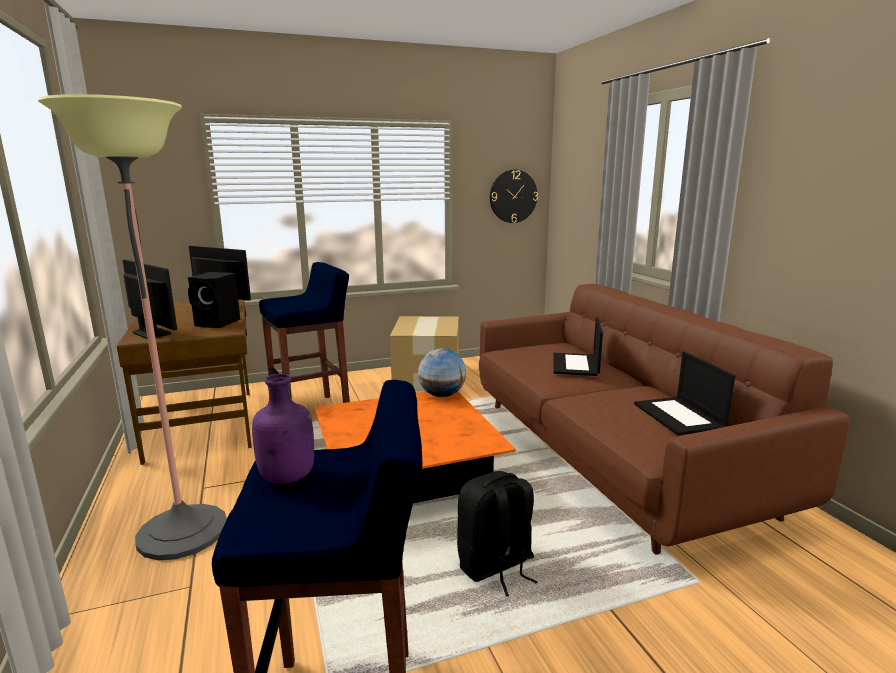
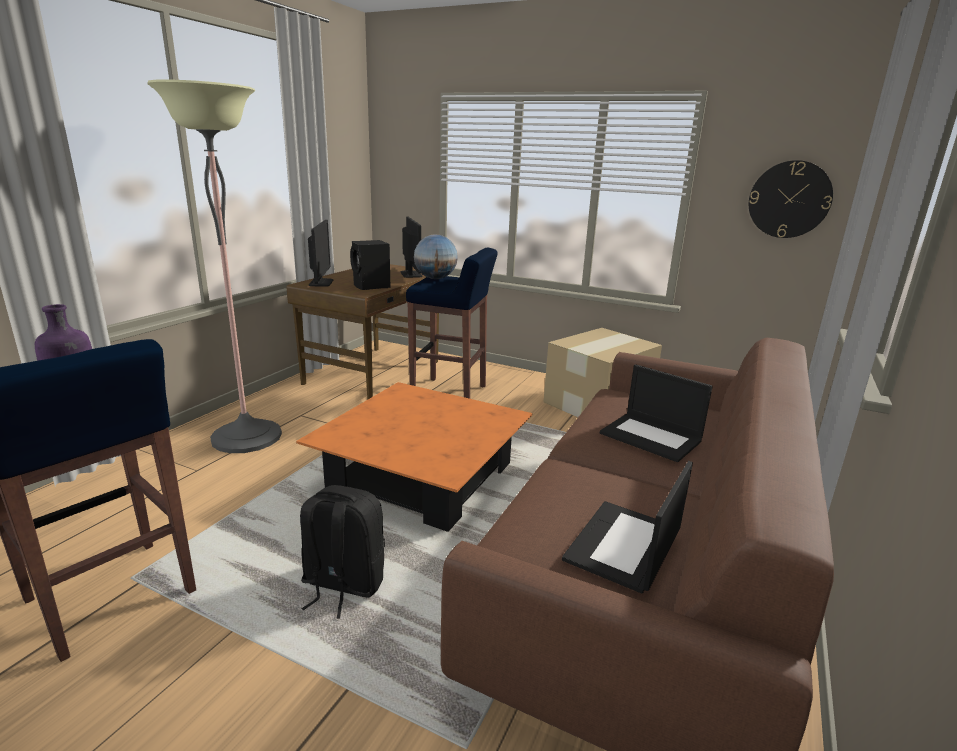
camera: 45 degrees right, 5 degrees up
(442, 395) = (505, 415): globe -> globe (435, 278)
(576, 365) = (652, 437): laptop -> laptop turned 105 degrees counterclockwise

